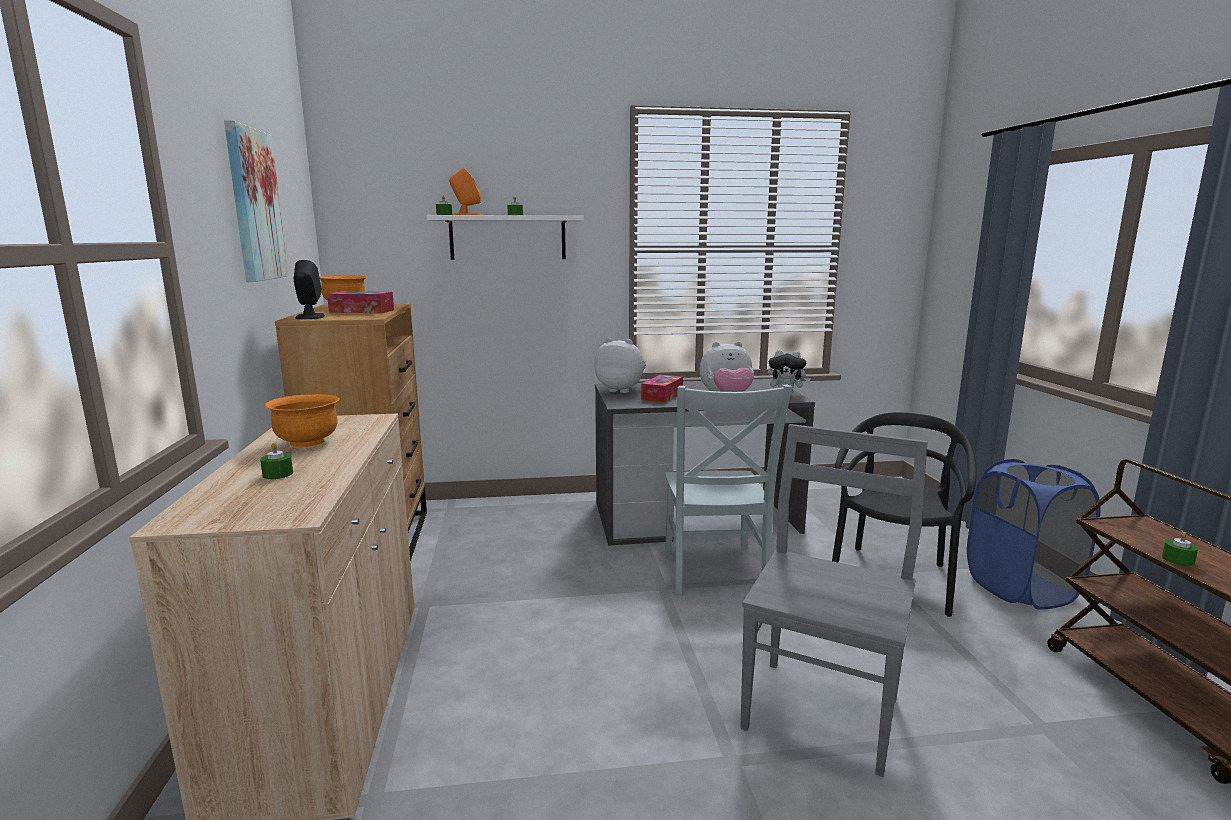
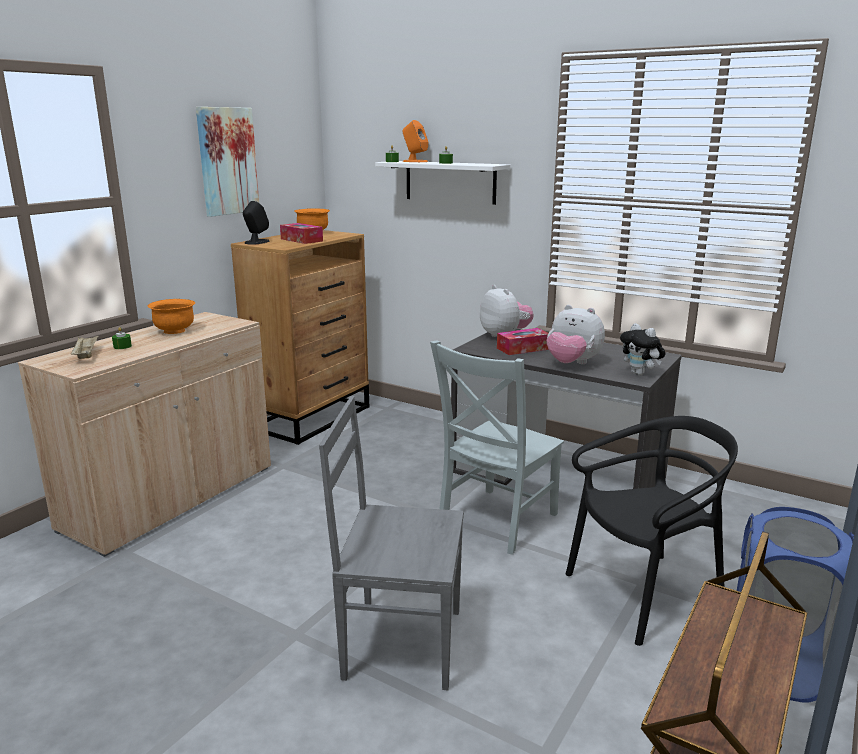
camera: 40 degrees right, 5 degrees up
(247, 497) = (86, 355): none -> beige tray
(822, 710) = (399, 643): grey chair -> grey chair turned 150 degrees counterclockwise
(1178, 560) = (697, 651): green candle -> none

